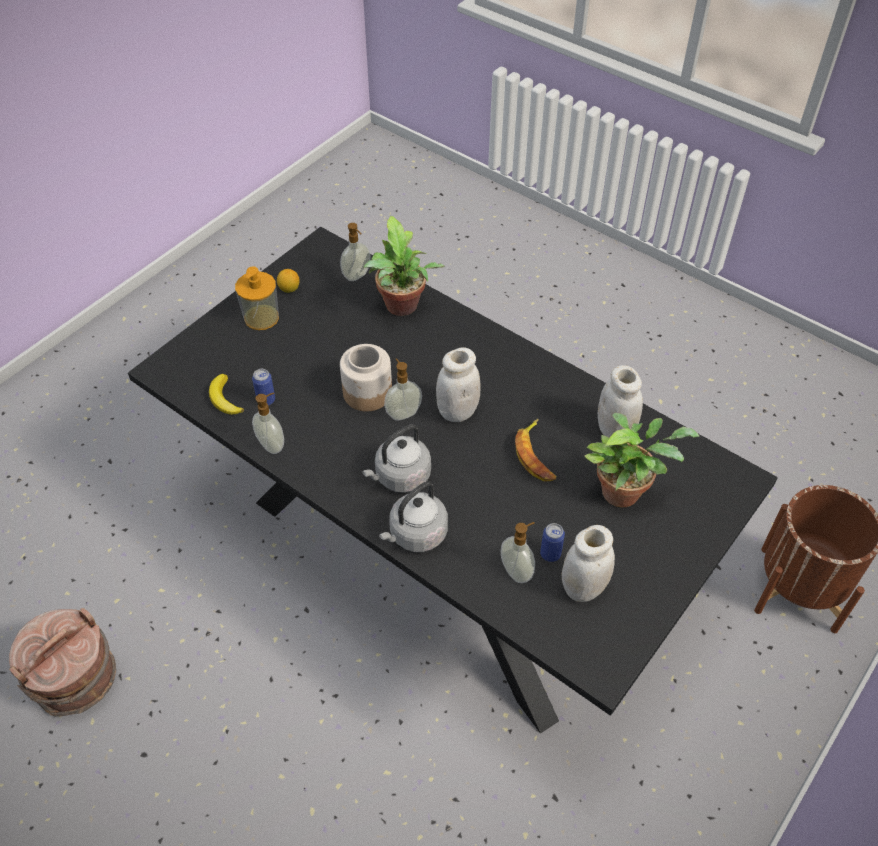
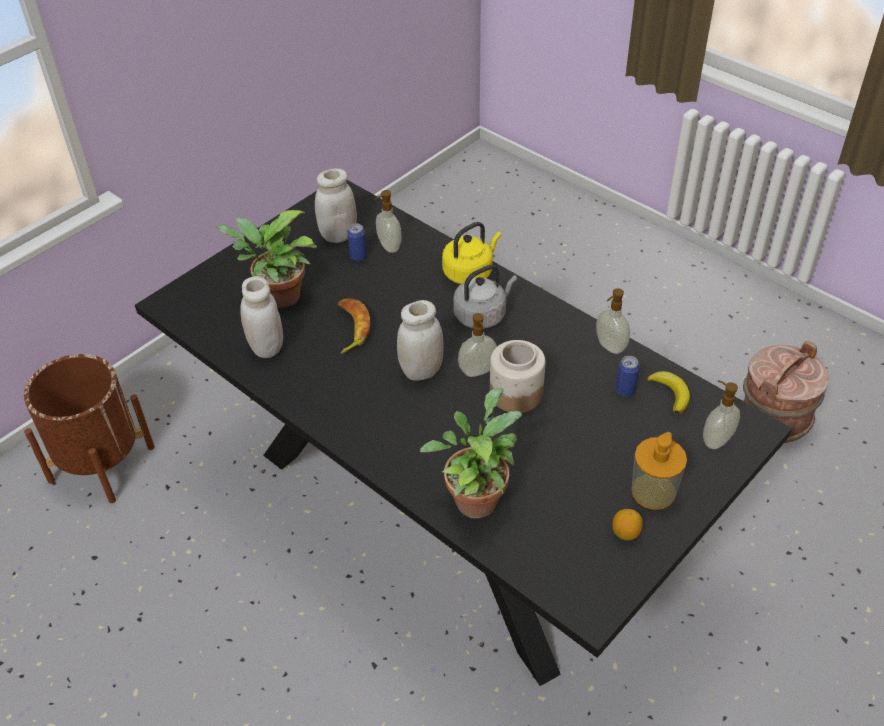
camera: 175 degrees left, 5 degrees down
(357, 275) = (535, 551): soap dispenser -> soap dispenser (716, 440)
(416, 535) = (470, 272): grey kettle -> yellow kettle

